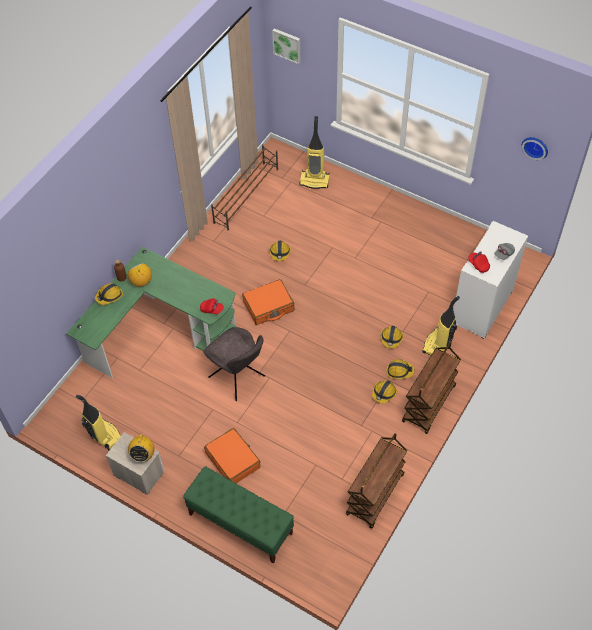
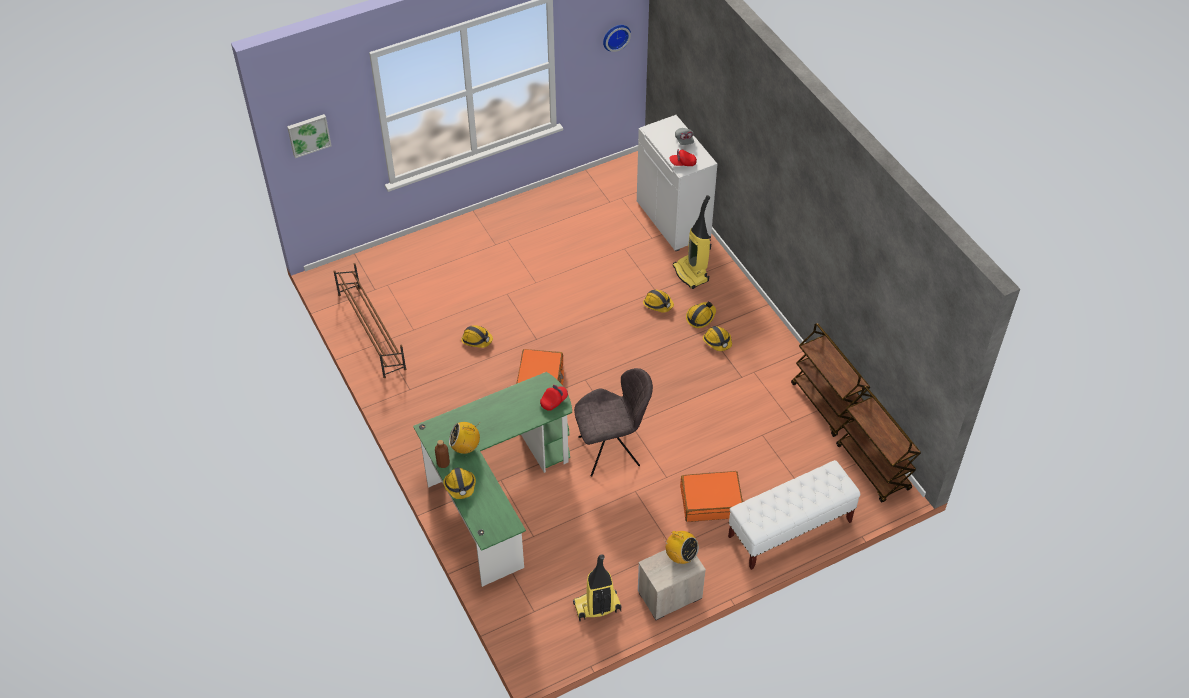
camera: 60 degrees left, 5 degrees down
(240, 524) = (789, 529): green bench -> white bench
(315, 180) = (404, 264): vacuum cleaner -> none
(429, 404) = (754, 314): brown cart -> brown cart (873, 468)

